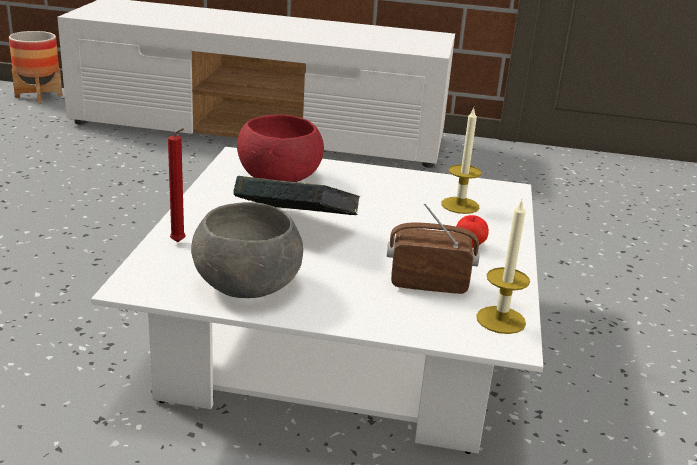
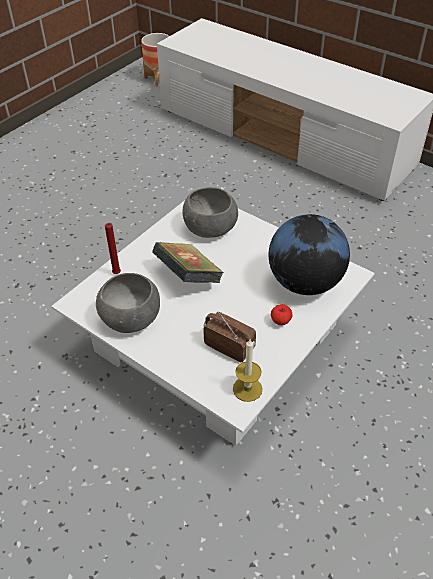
camera: 30 degrees right, 20 degrees up
(279, 177) = (210, 228): red bowl -> grey bowl
(460, 205) = (305, 282): candle -> globe

